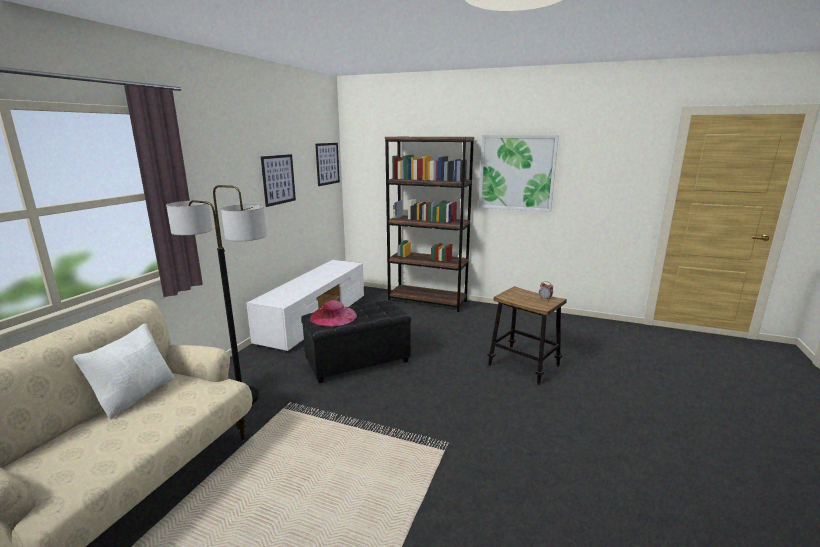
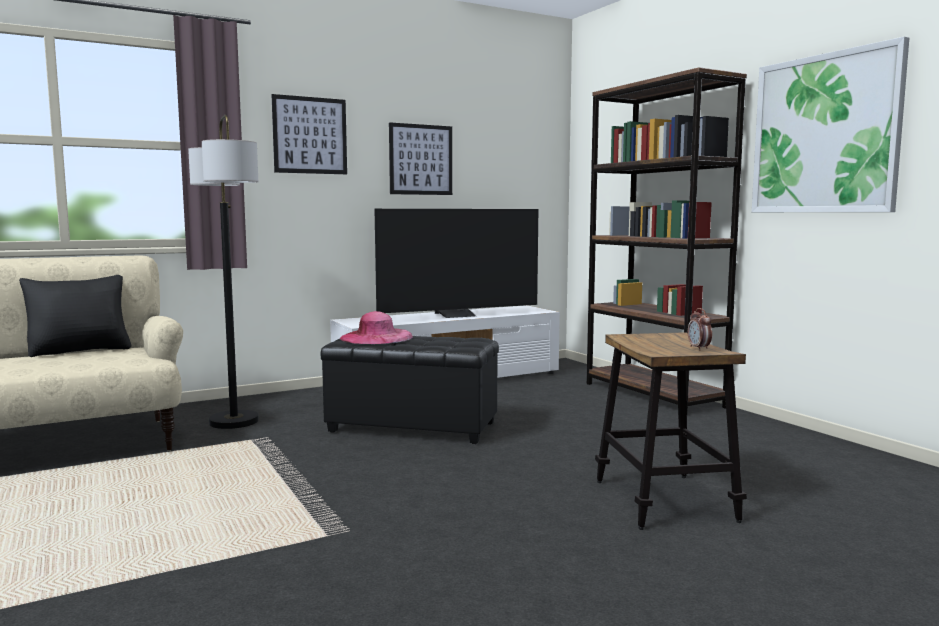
camera: 40 degrees right, 10 degrees down
(136, 396) = (81, 351): white pillow -> black pillow
(317, 279) = (457, 315): none -> television
(327, 163) = (534, 151): picture -> picture (310, 135)

